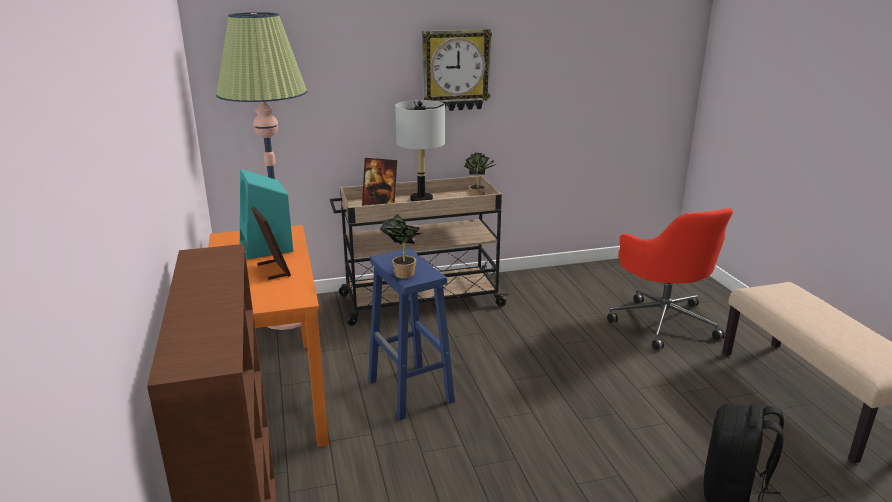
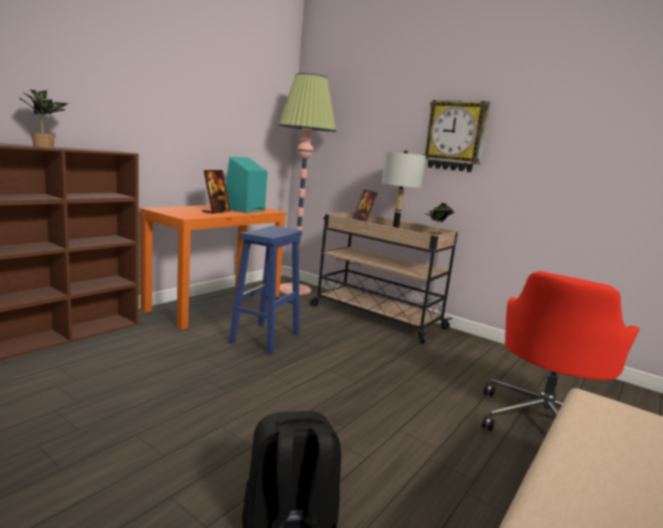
camera: 50 degrees right, 10 degrees down
(402, 273) = (260, 231): potted plant -> potted plant (45, 147)

